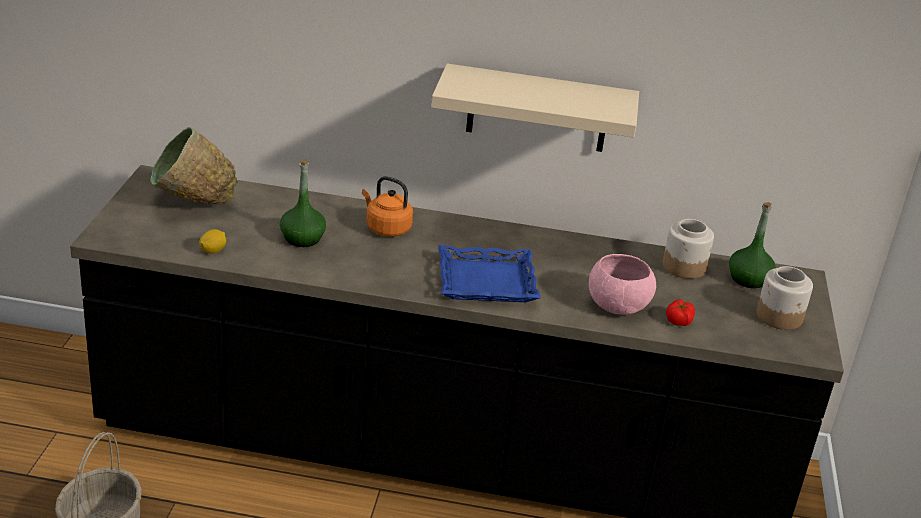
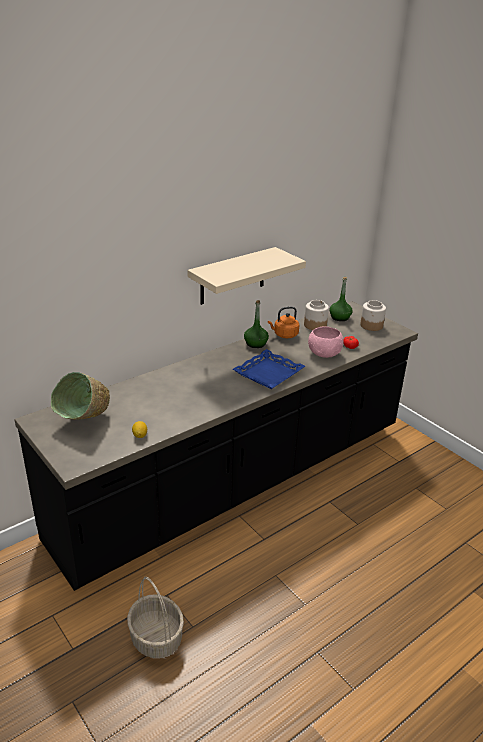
camera: 45 degrees left, 0 degrees up
(302, 238) = (166, 403): green bottle -> green bottle (255, 344)
(386, 228) = (190, 376): orange kettle -> orange kettle (284, 335)

